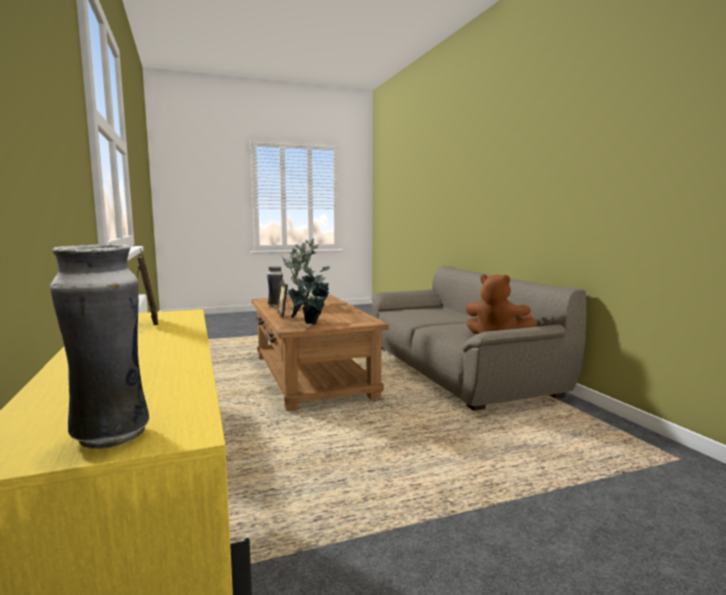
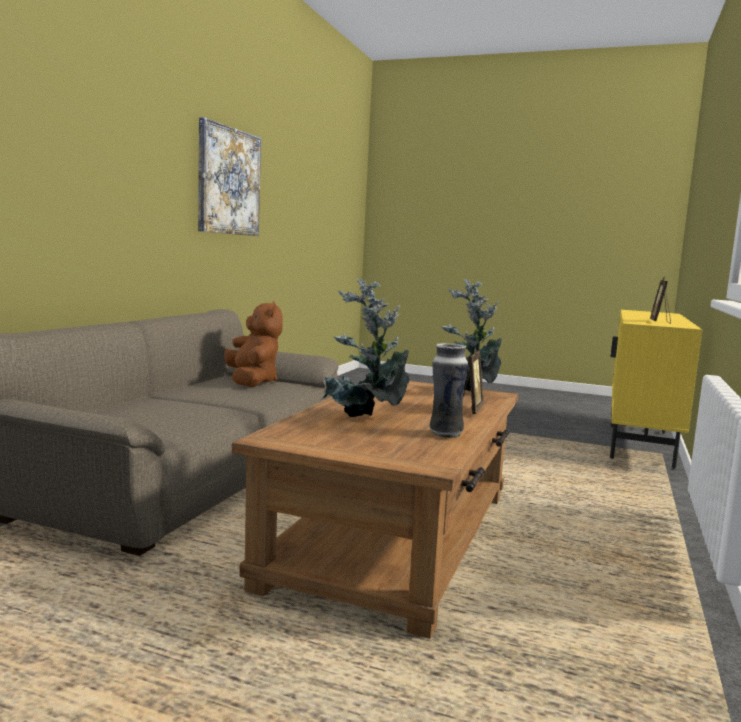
camera: 140 degrees left, 0 degrees up
(110, 437) = (647, 311): vase -> none
(618, 161) = (228, 181): none -> picture

